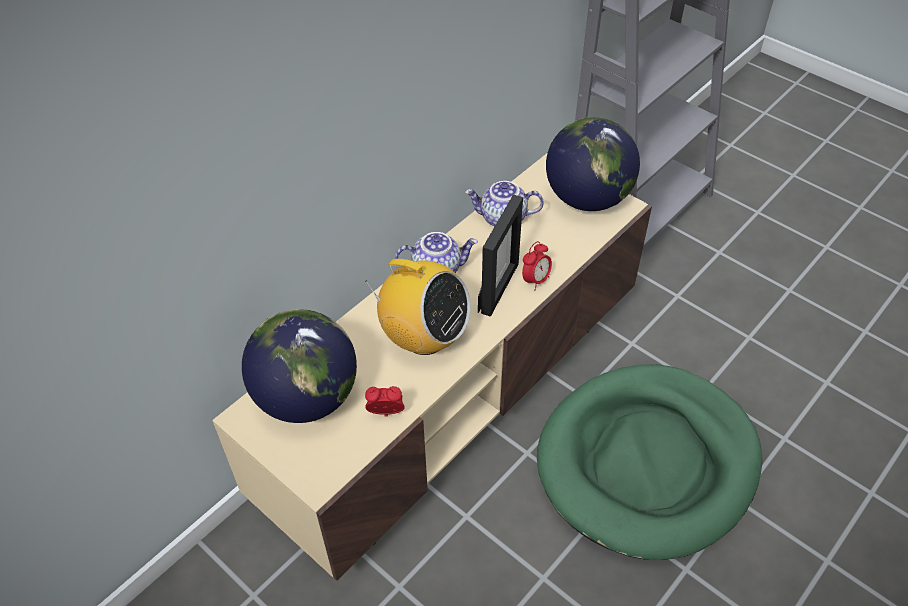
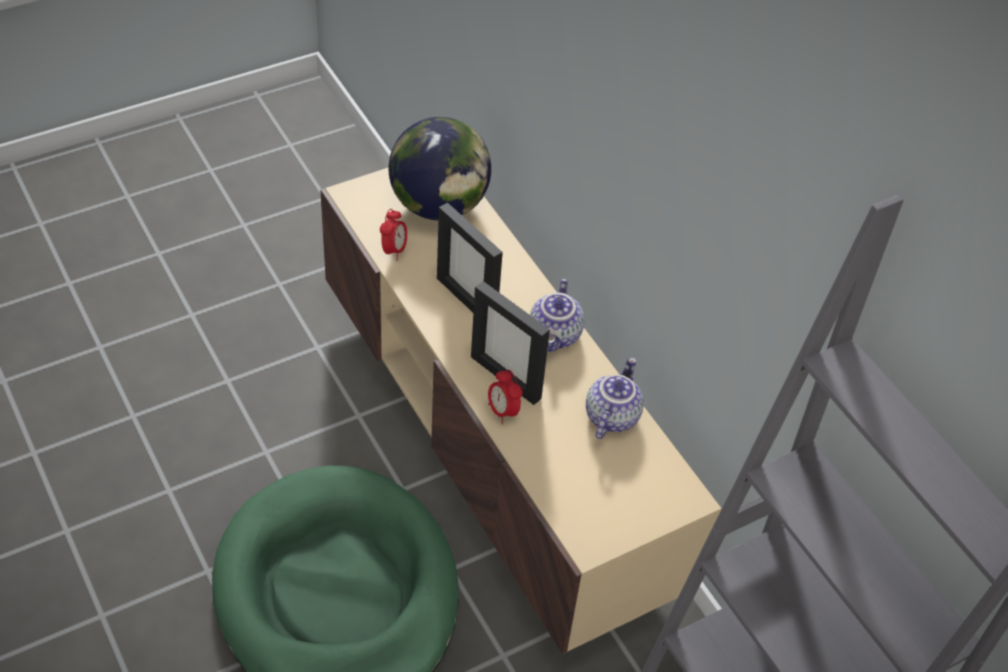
camera: 105 degrees right, 0 degrees up
(424, 338) = (468, 299): radio -> picture frame
(587, 199) = (614, 511): globe -> none

